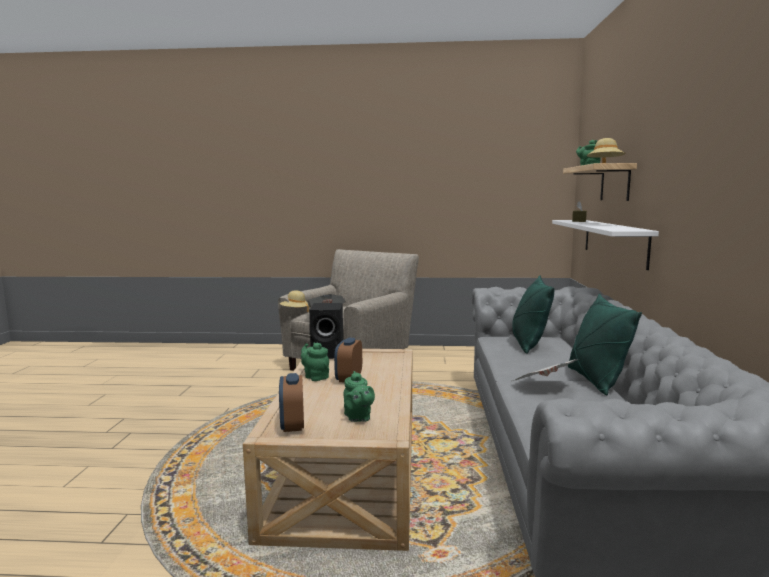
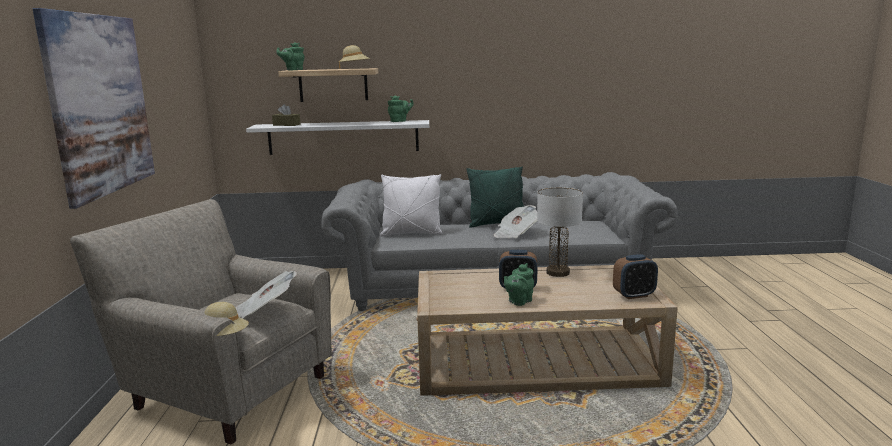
camera: 95 degrees left, 5 degrees up
(329, 353) = (442, 302): black speaker -> none
(358, 417) = (601, 279): green teapot -> green teapot (400, 121)
(385, 397) = (558, 272): none -> table lamp
(392, 186) = (100, 104): none -> picture
(529, 344) = (411, 233): green pillow -> white pillow

